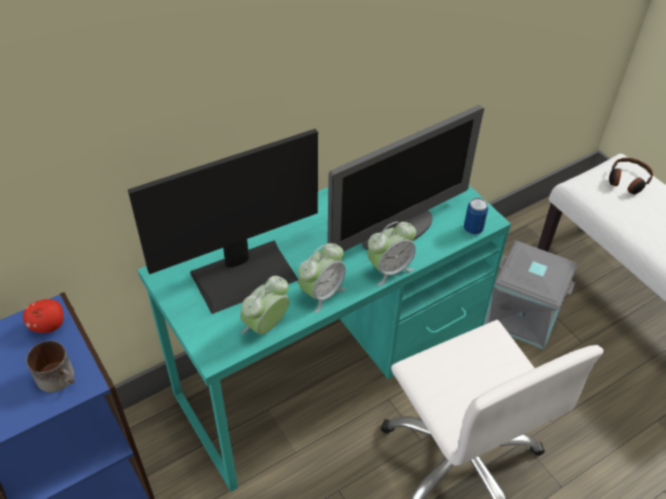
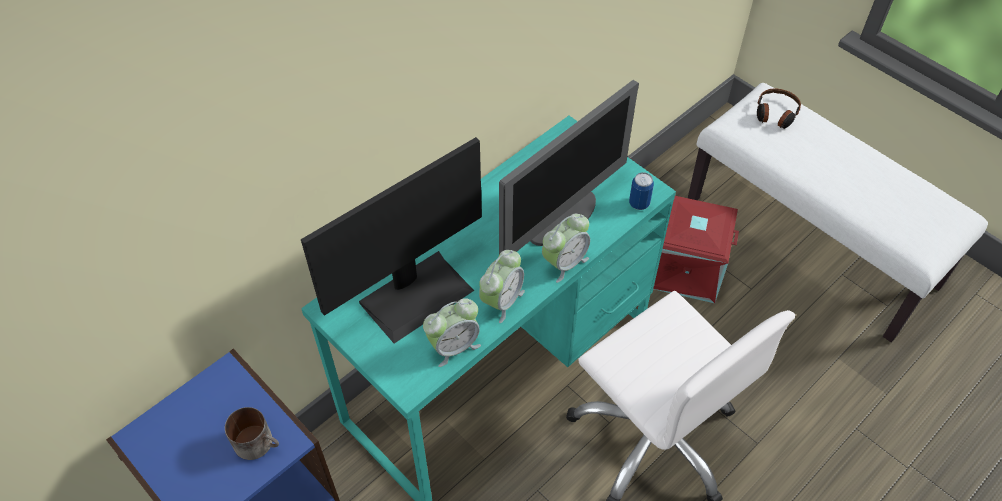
camera: 10 degrees left, 5 degrees up
(48, 325) = (228, 388): apple -> none
(266, 326) = (453, 346): alarm clock -> alarm clock turned 150 degrees counterclockwise
(524, 313) = (687, 267): grey storage box -> red storage box

